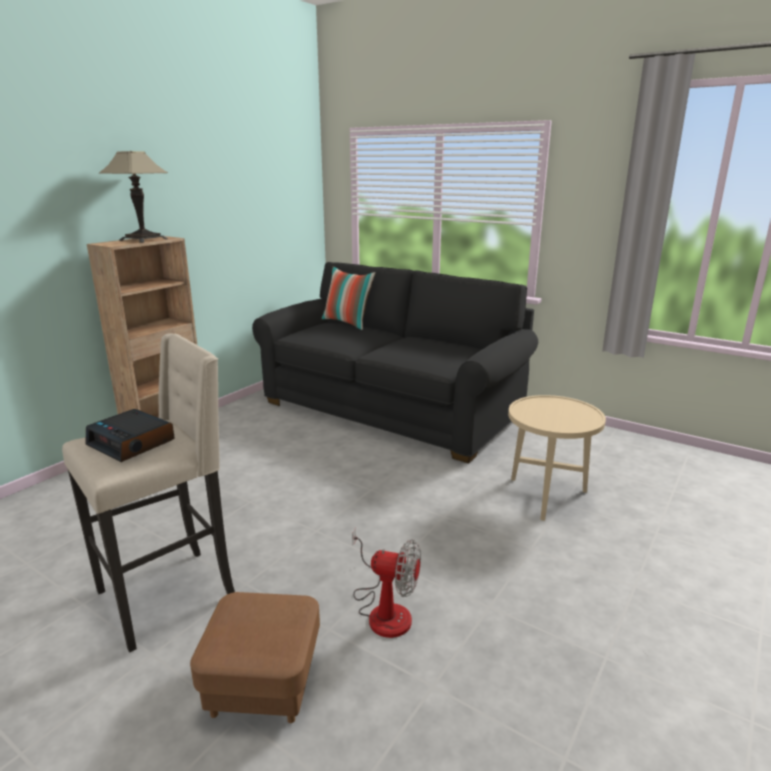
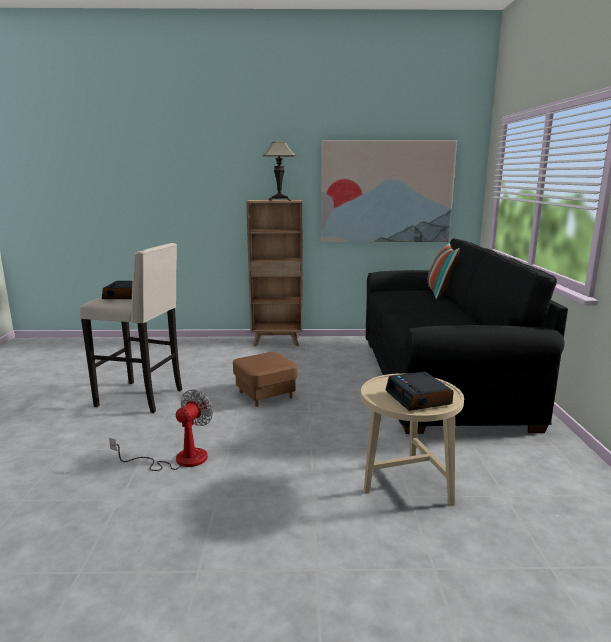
camera: 55 degrees right, 5 degrees down
(245, 215) = (386, 192): none -> picture
(263, 684) = (91, 446): brown ottoman -> brown ottoman (265, 395)
(384, 610) = (179, 459): fan -> fan turned 135 degrees counterclockwise
(571, 414) = (419, 398): none -> alarm clock

